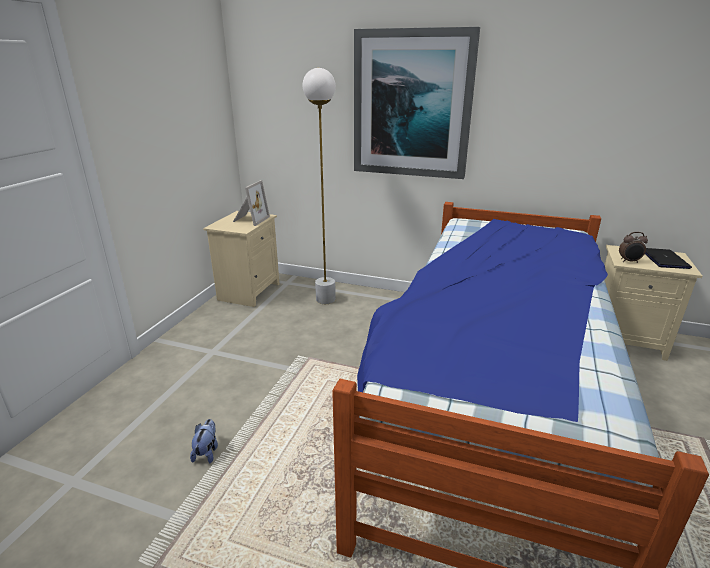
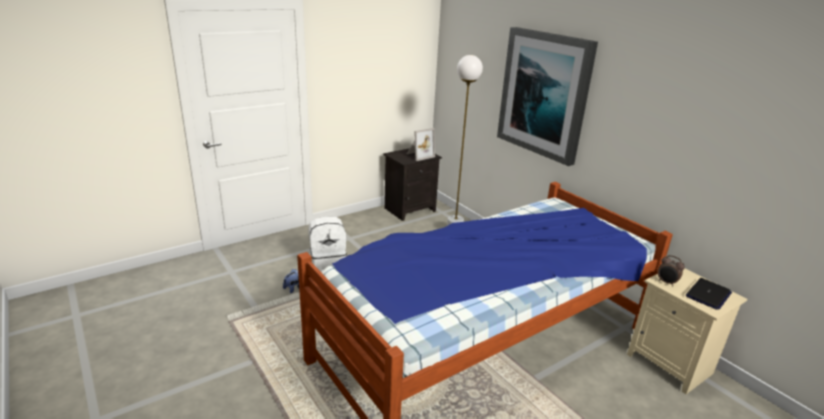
camera: 35 degrees right, 0 degrees up
(220, 397) = (328, 264): none -> white backpack
(248, 291) = (410, 209): beige nightstand -> black nightstand

